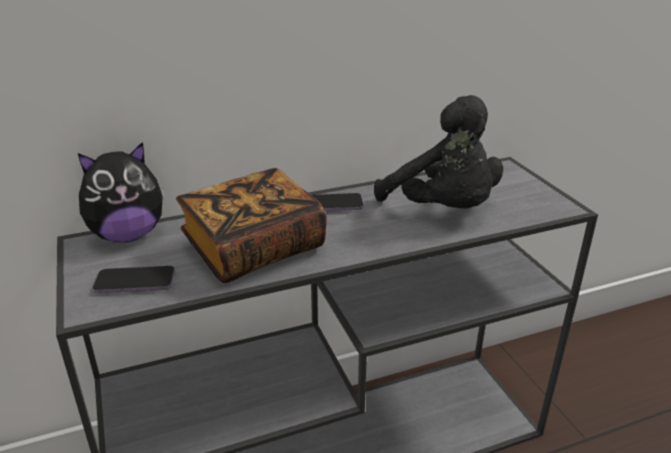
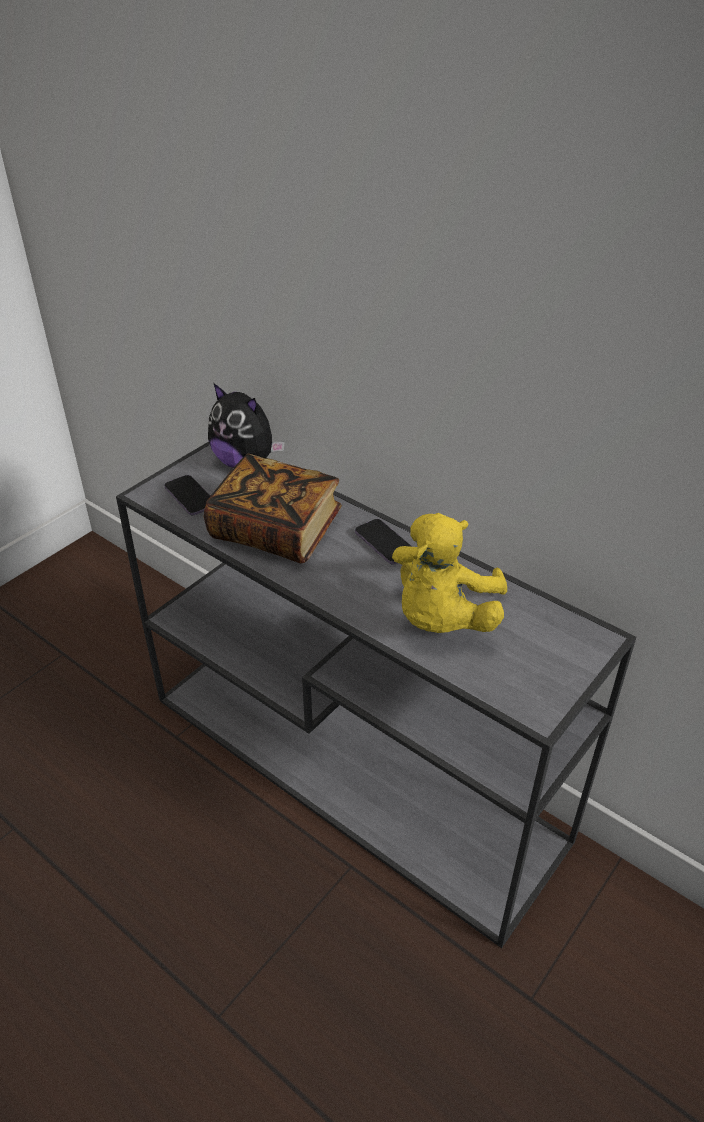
camera: 60 degrees right, 10 degrees up
(442, 210) = (442, 619): black plush toy -> yellow plush toy

